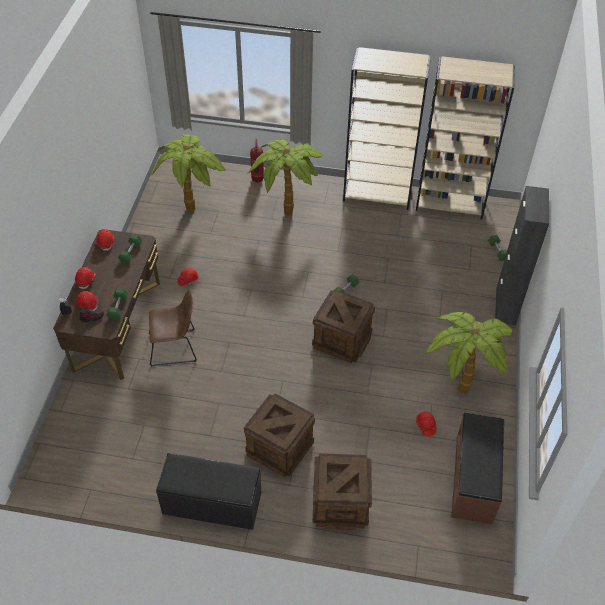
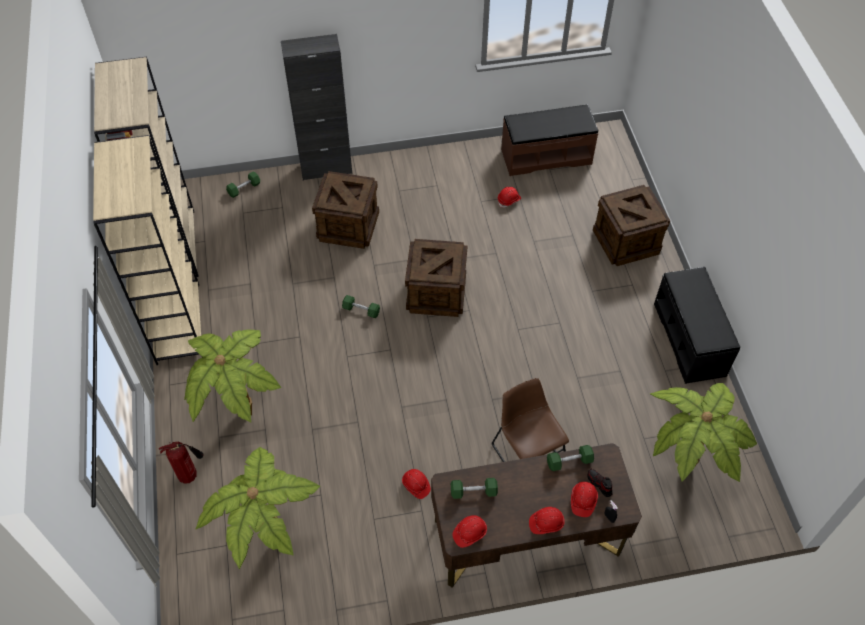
camera: 110 degrees left, 5 degrees up
(280, 447) = (597, 305): crate -> crate (347, 226)
(460, 385) = (447, 185): potted plant -> potted plant (681, 471)

